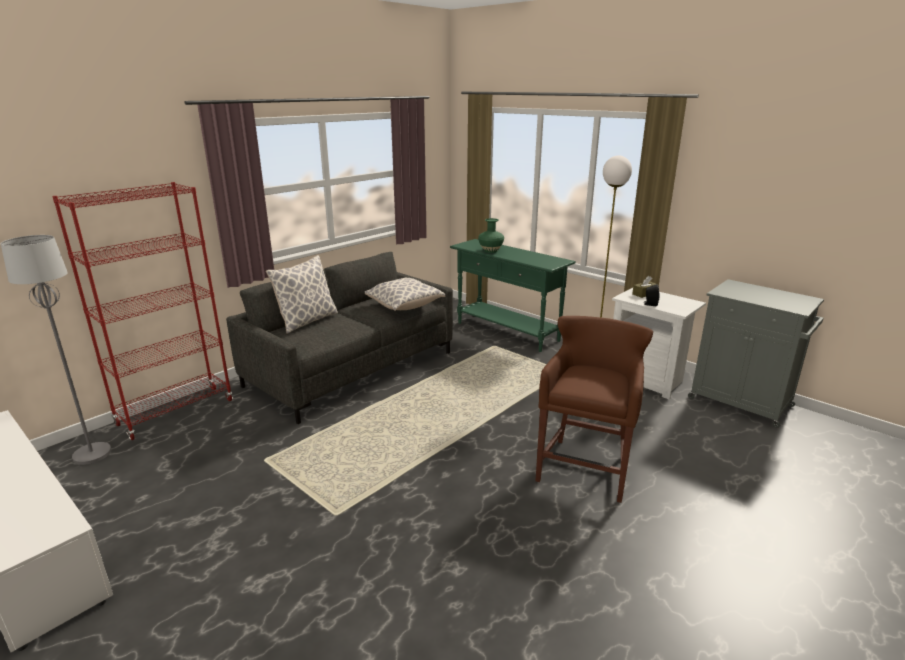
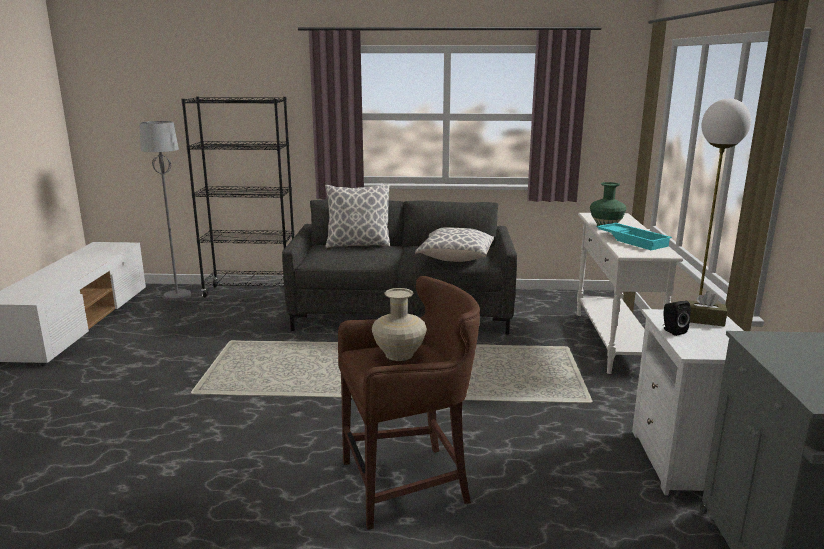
camera: 50 degrees right, 5 degrees down
(176, 412) = (251, 292): red bookcase -> black bookcase
(507, 332) = (613, 342): green console table -> white console table
(529, 257) = (633, 240): none -> turquoise tray
(587, 377) = (398, 355): none -> beige vase

